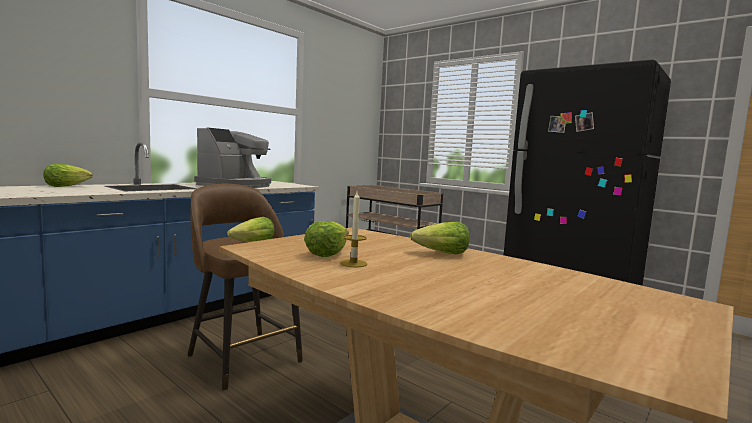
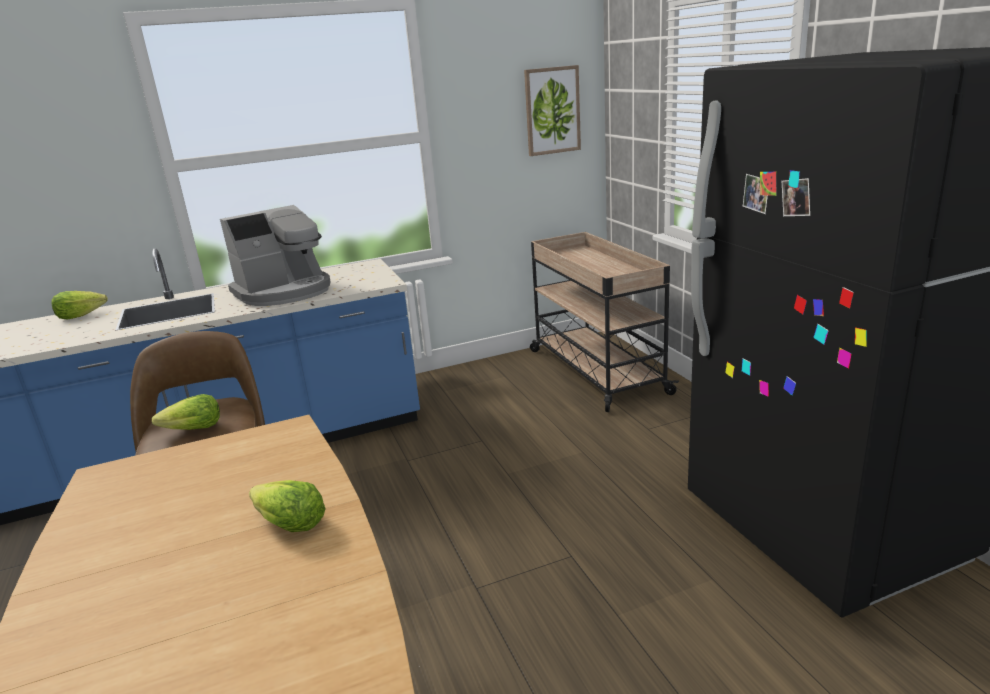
camera: 30 degrees right, 15 degrees up
(327, 253) = (151, 505): lettuce -> none
(353, 263) = (136, 541): candle -> none
(359, 114) = (552, 110): none -> picture

